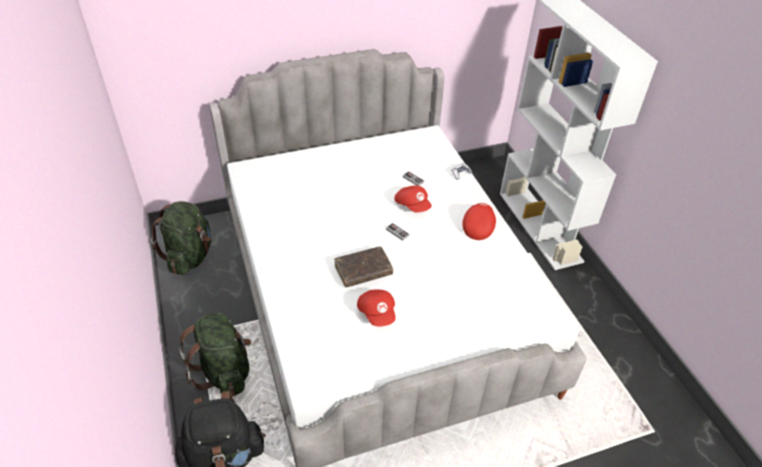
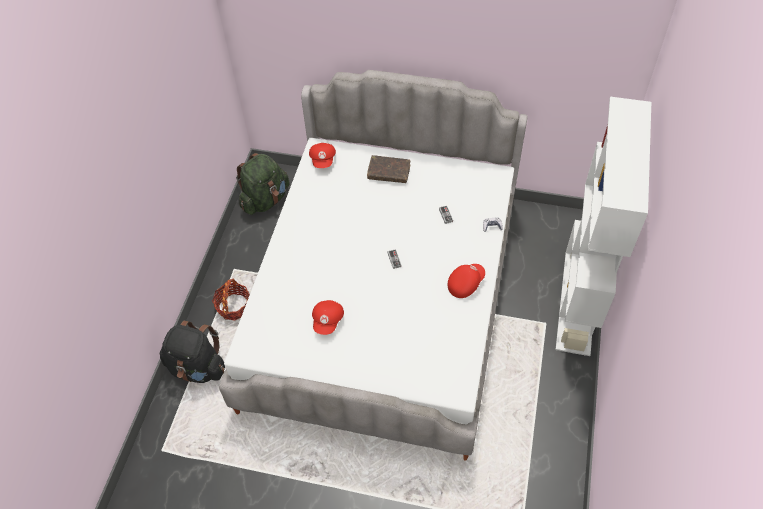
camera: 35 degrees right, 10 degrees up
(224, 371) = (234, 307): green backpack -> basket
(363, 271) = (343, 281): brown book -> brown book (389, 173)
(413, 205) = (426, 240): red cap -> red cap (323, 160)

